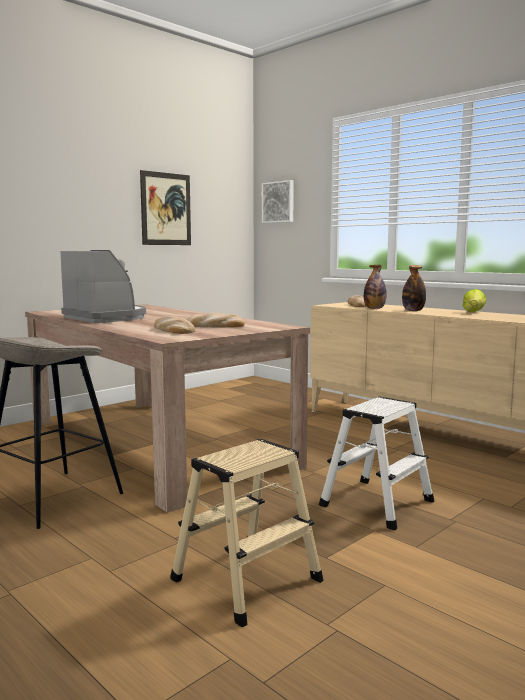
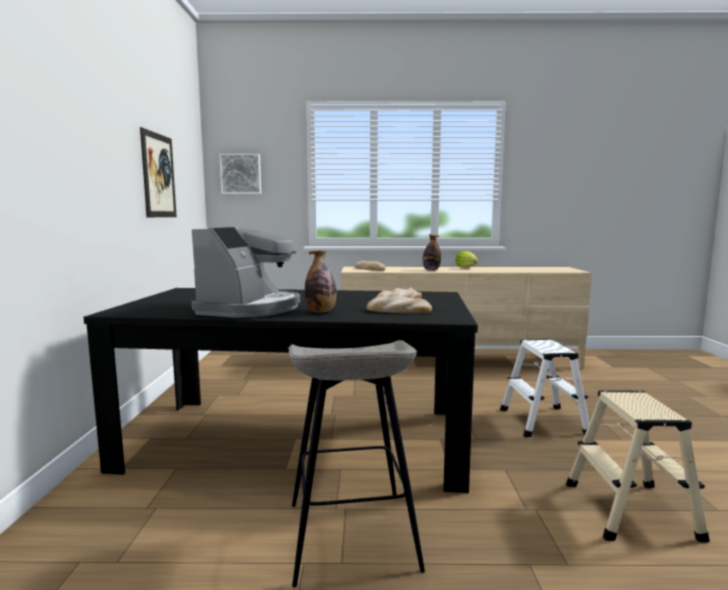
camera: 45 degrees left, 0 degrees up
(107, 318) = (251, 308): coffee machine -> coffee machine turned 105 degrees clockwise
(155, 445) = (299, 439): beige dining table -> black dining table
(374, 309) = (401, 271): bottle -> bottle (321, 312)

